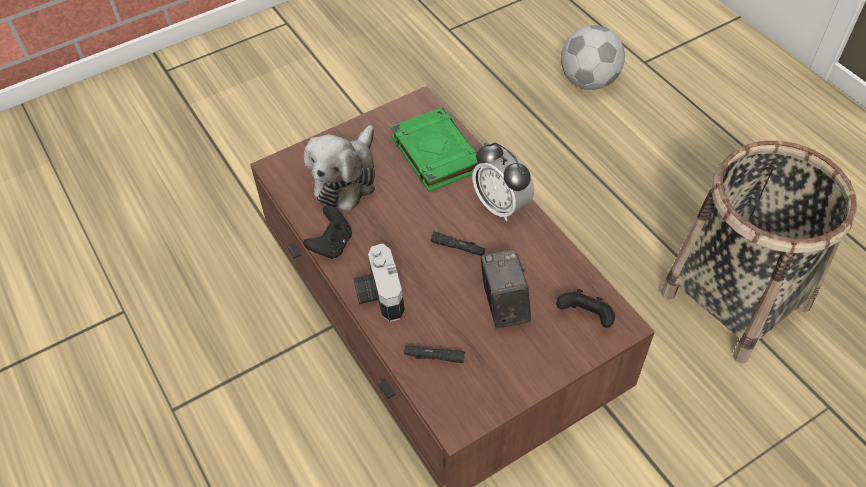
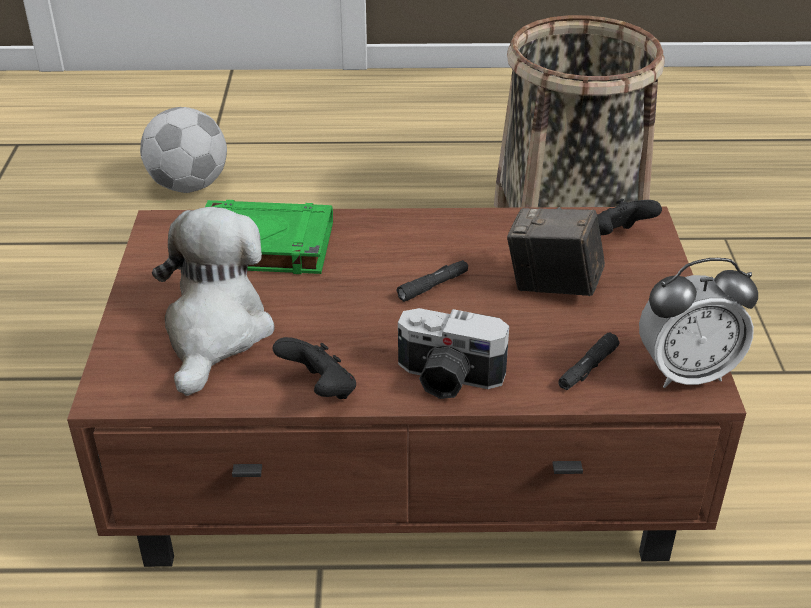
camera: 60 degrees left, 15 degrees down
(346, 178) = (215, 333): plush toy -> plush toy turned 135 degrees counterclockwise
(501, 206) = (401, 231): alarm clock -> alarm clock (686, 373)

